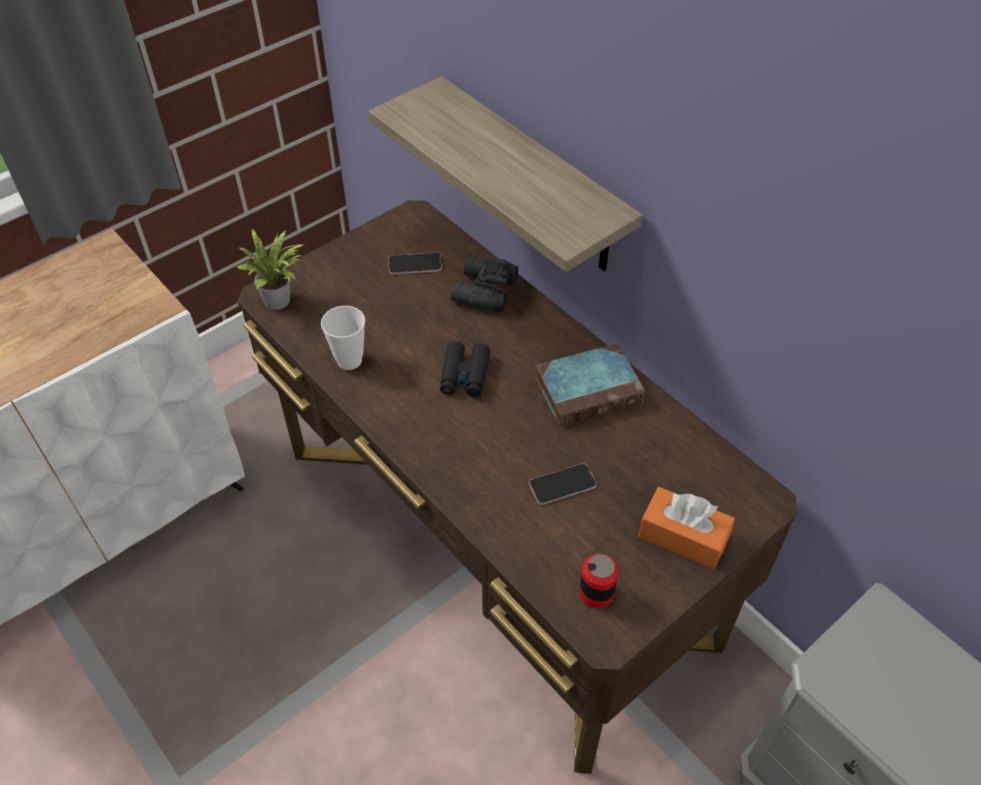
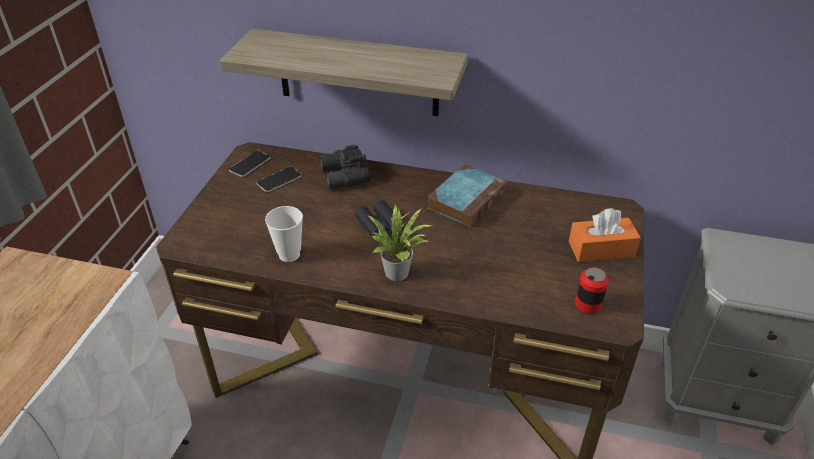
camera: 35 degrees left, 10 degrees down
(280, 301) = (197, 242): potted plant -> potted plant (400, 272)
(562, 484) = (506, 257): phone -> phone (250, 164)

